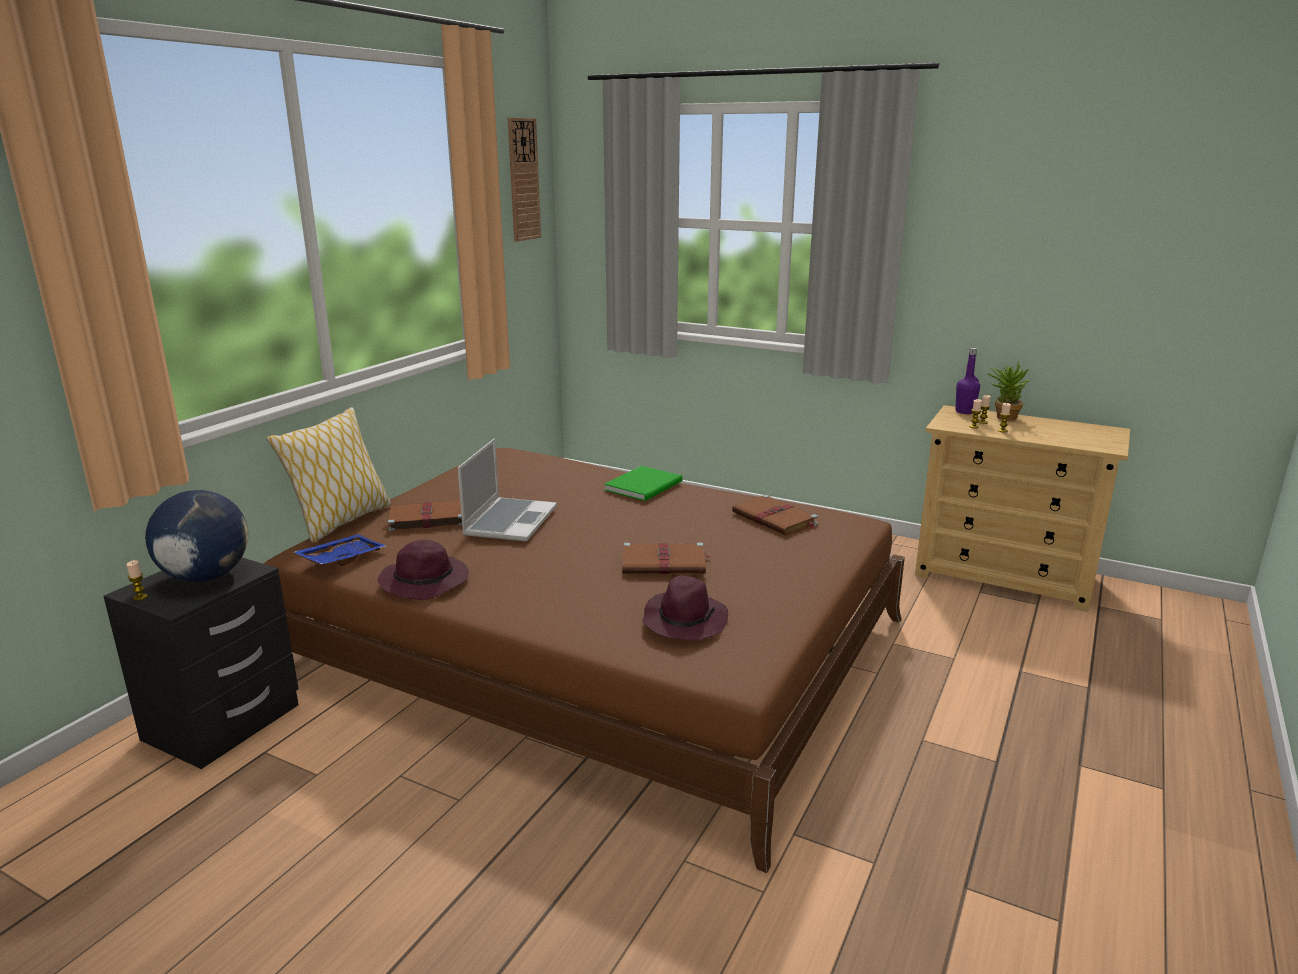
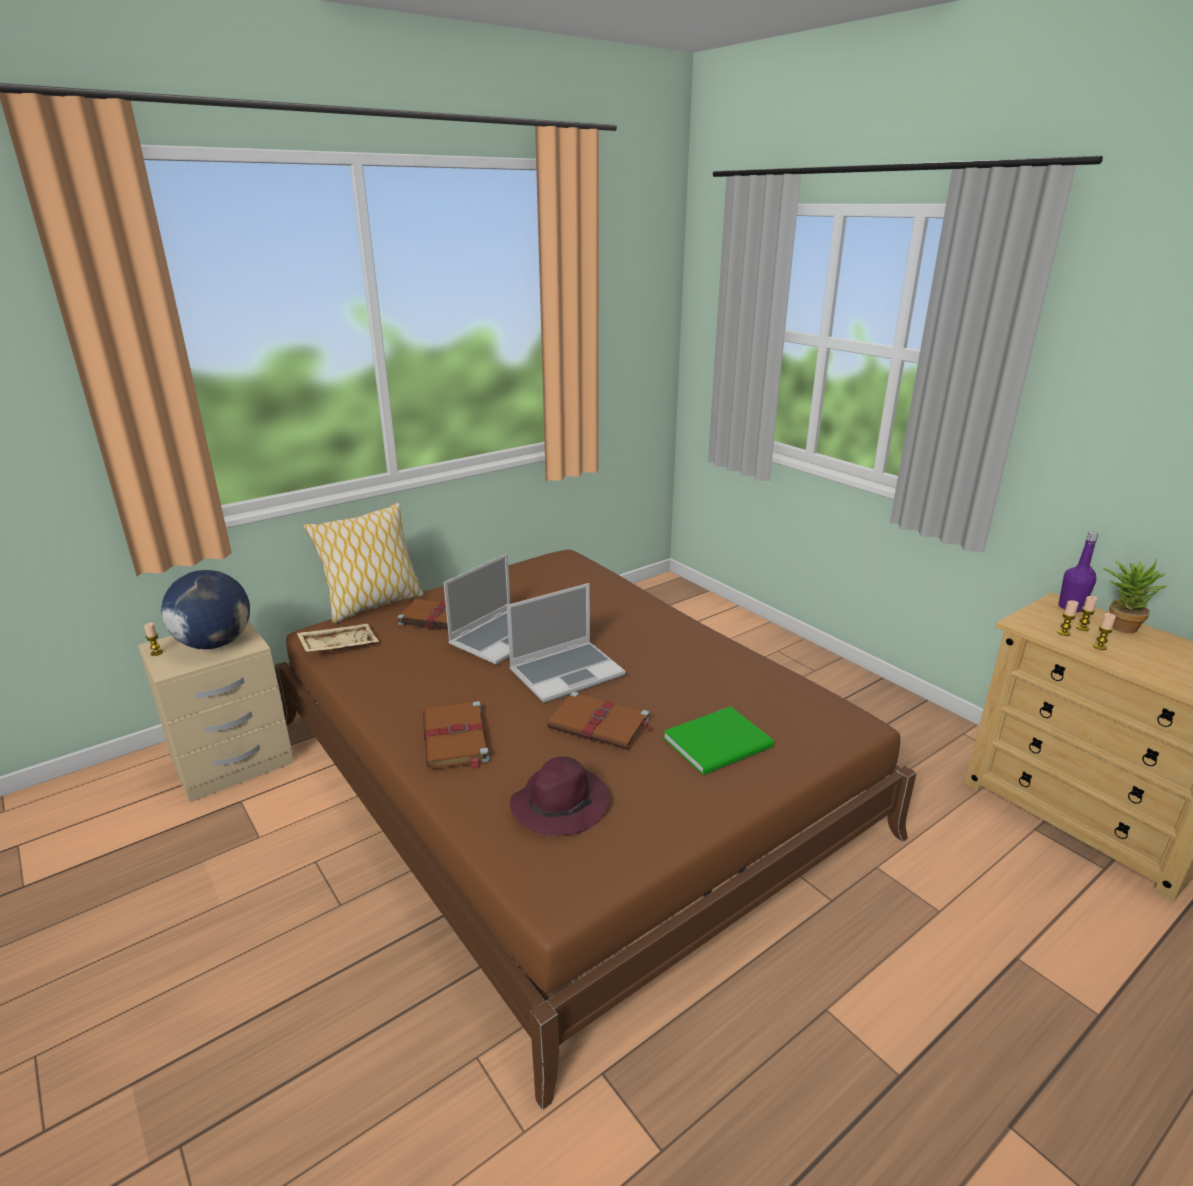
camera: 25 degrees right, 5 degrees up
(222, 723) = (233, 762): black nightstand -> beige nightstand
(341, 559) = (339, 646): blue tray -> beige tray
(426, 581) = (380, 688): purple hat -> none
(523, 180) = (640, 282): wall clock -> none
(598, 534) = (567, 672): none -> laptop
(646, 485) = (663, 622): green book -> green book (721, 743)
(775, 519) = (763, 696): brown book -> brown book (455, 739)

